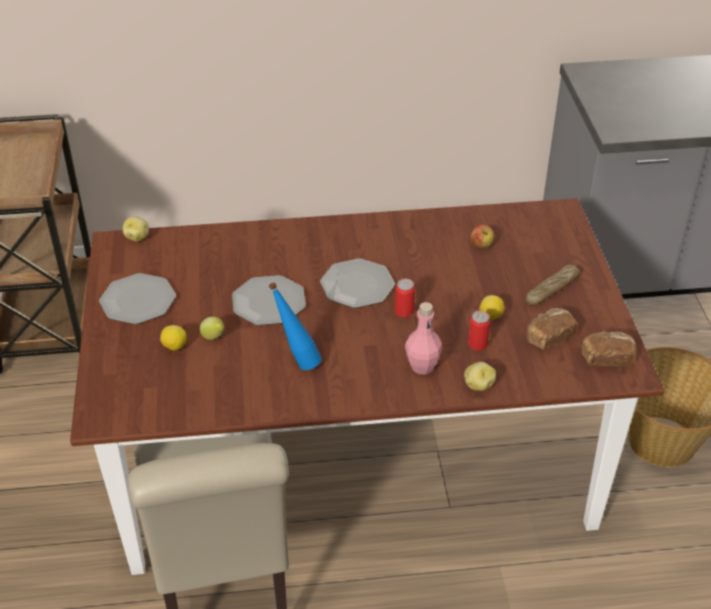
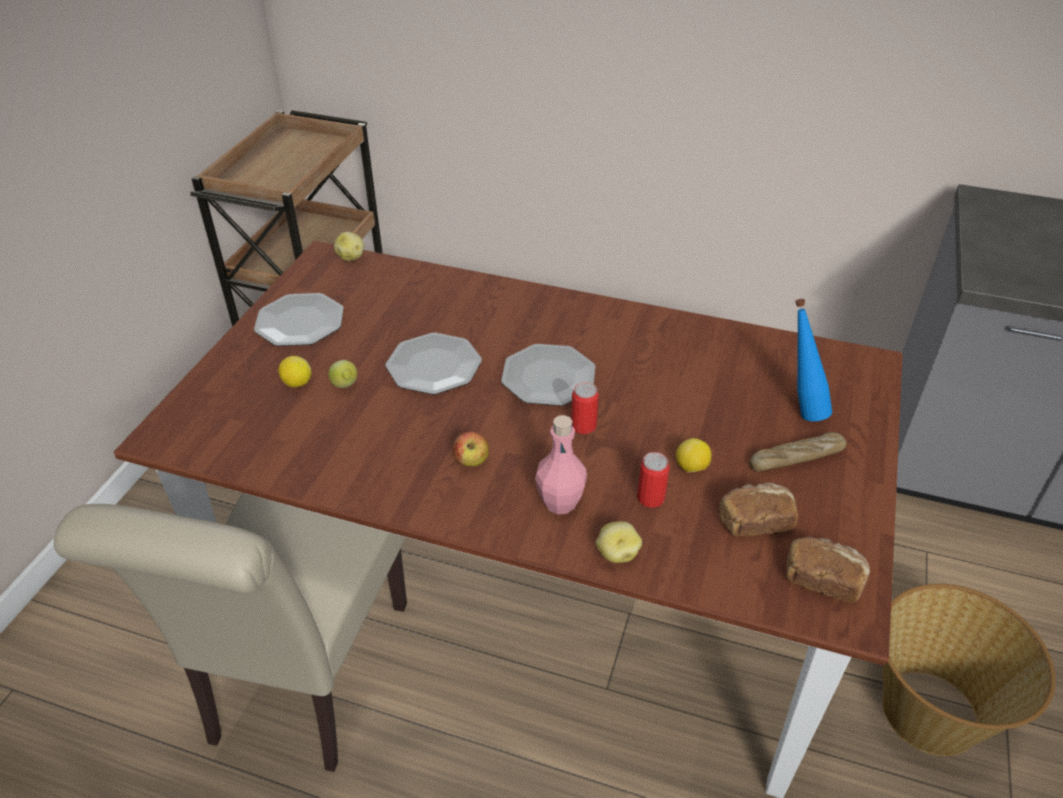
camera: 25 degrees right, 0 degrees up
(297, 361) = (415, 445): blue bottle -> blue bottle (800, 409)
(481, 245) = (734, 375): apple -> apple (471, 461)

